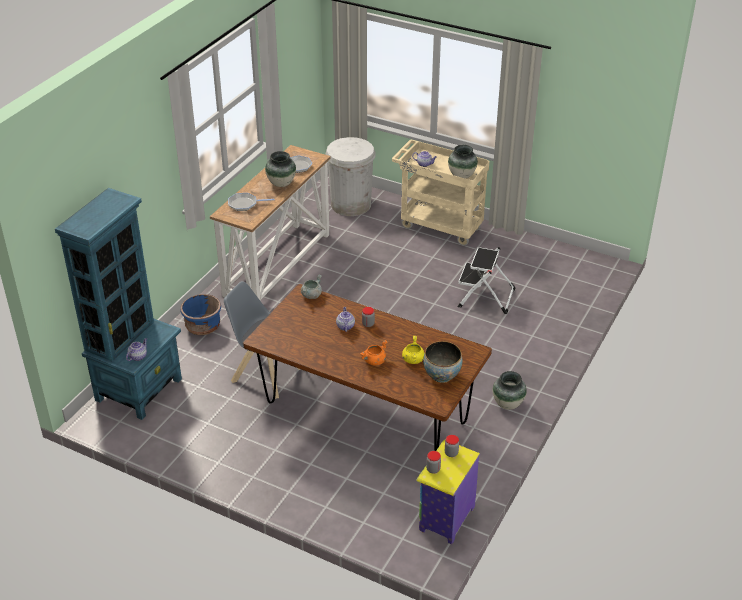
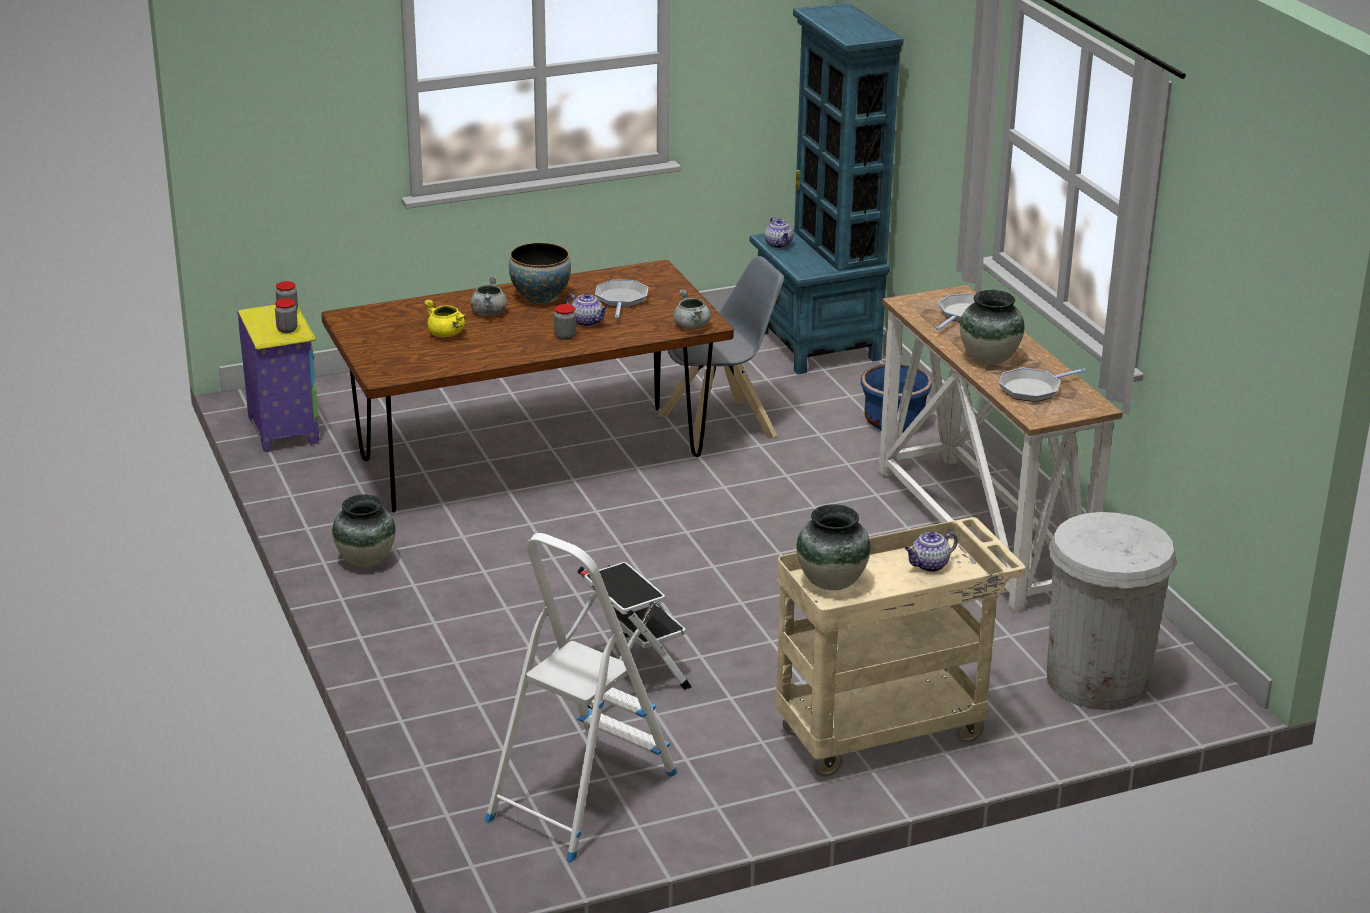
camera: 130 degrees right, 10 degrees down
(309, 330) = (621, 300): none -> frying pan
(374, 361) = (489, 312): orange cooking pot -> grey cooking pot
(441, 375) = (386, 338): bowl -> bowl (540, 297)
(552, 267) = (584, 795): none -> white step ladder

